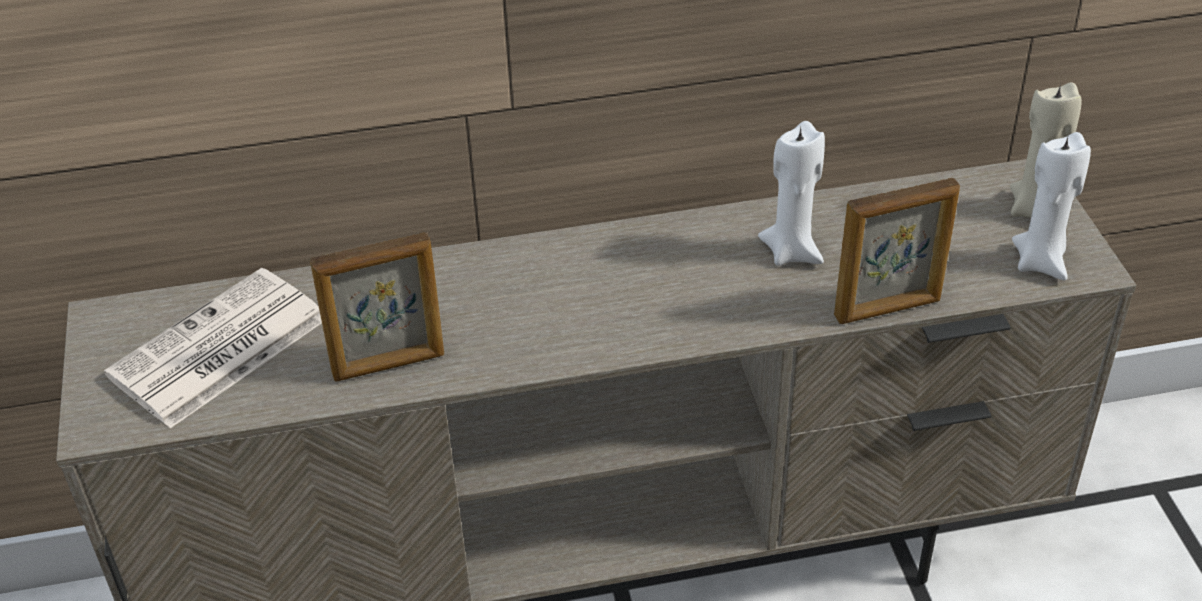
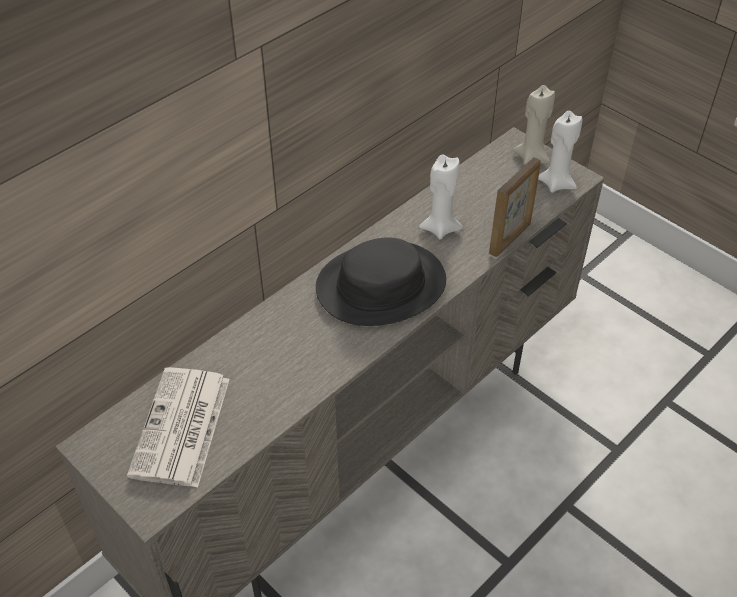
camera: 35 degrees left, 5 degrees up
(389, 365) = (289, 388): picture frame -> none
(633, 290) = (380, 285): none -> black hat

